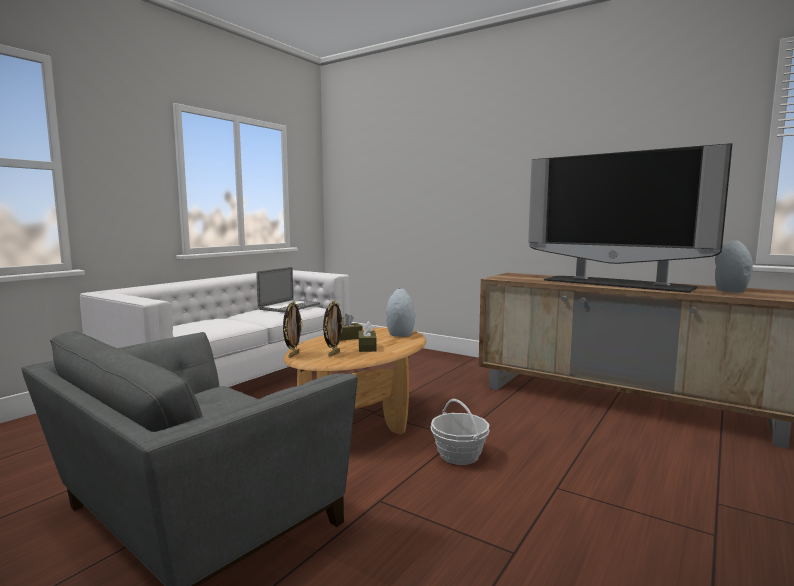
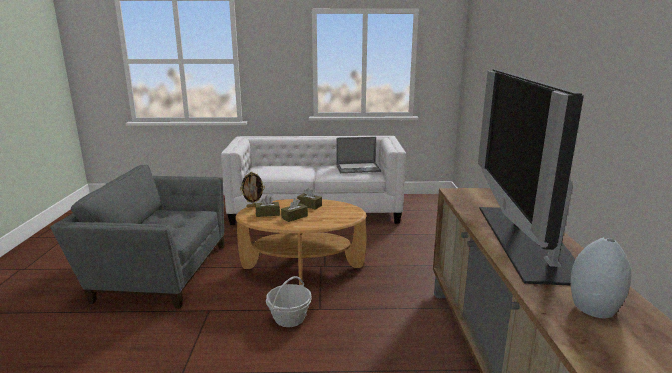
camera: 55 degrees right, 10 degrees up
(333, 354) = (267, 214): picture frame -> brown tissue box
(399, 334) = (342, 215): grey vase -> none

